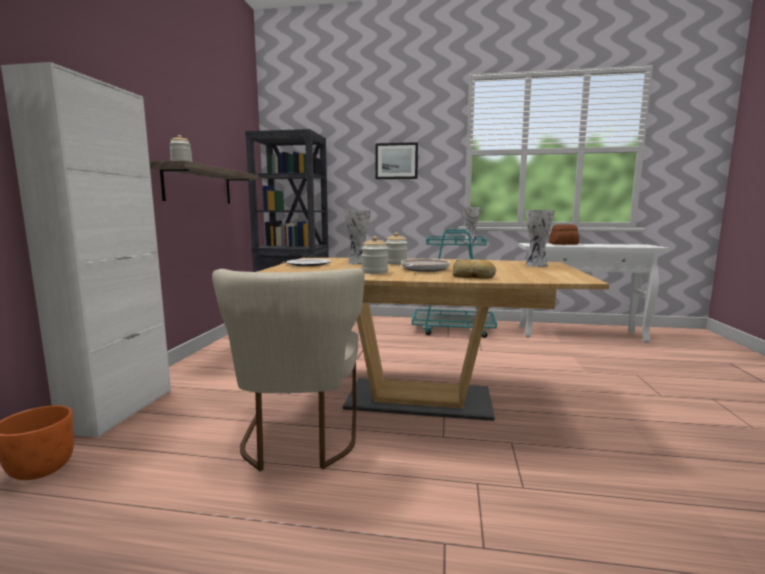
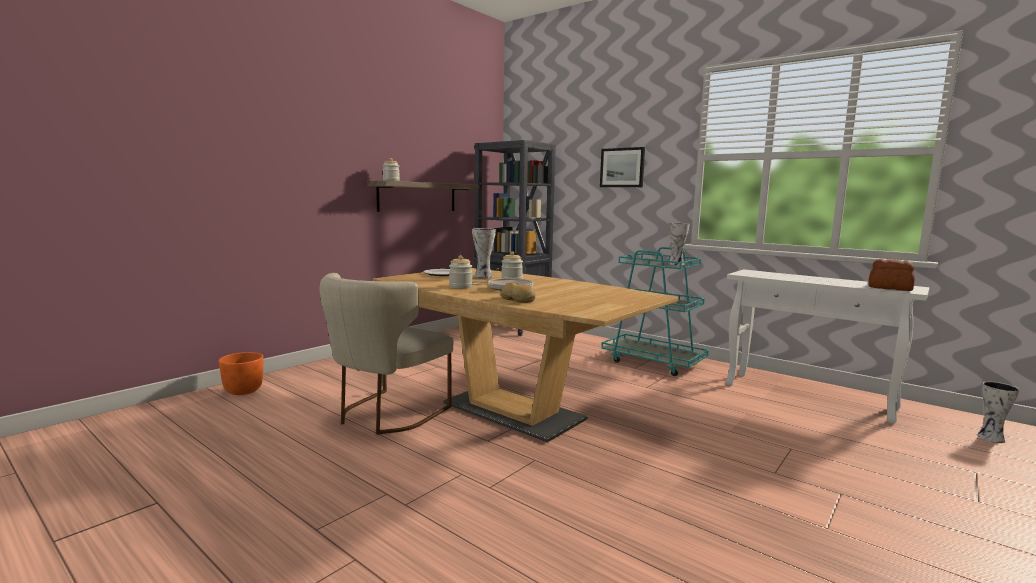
camera: 30 degrees right, 0 degrees up
(119, 410) = (312, 369): white cabinet -> none
(537, 265) = (631, 296): vase -> vase (991, 438)
(563, 244) = (793, 276): bread -> bread (889, 288)

